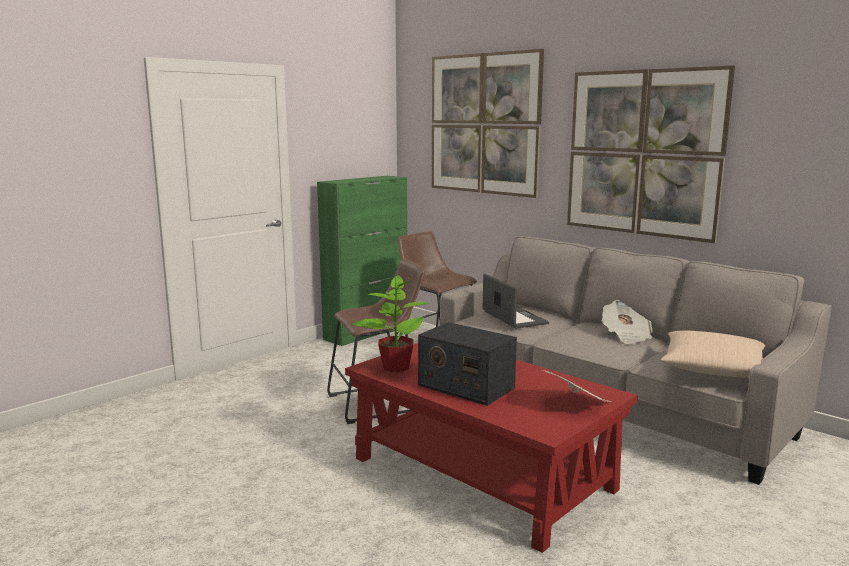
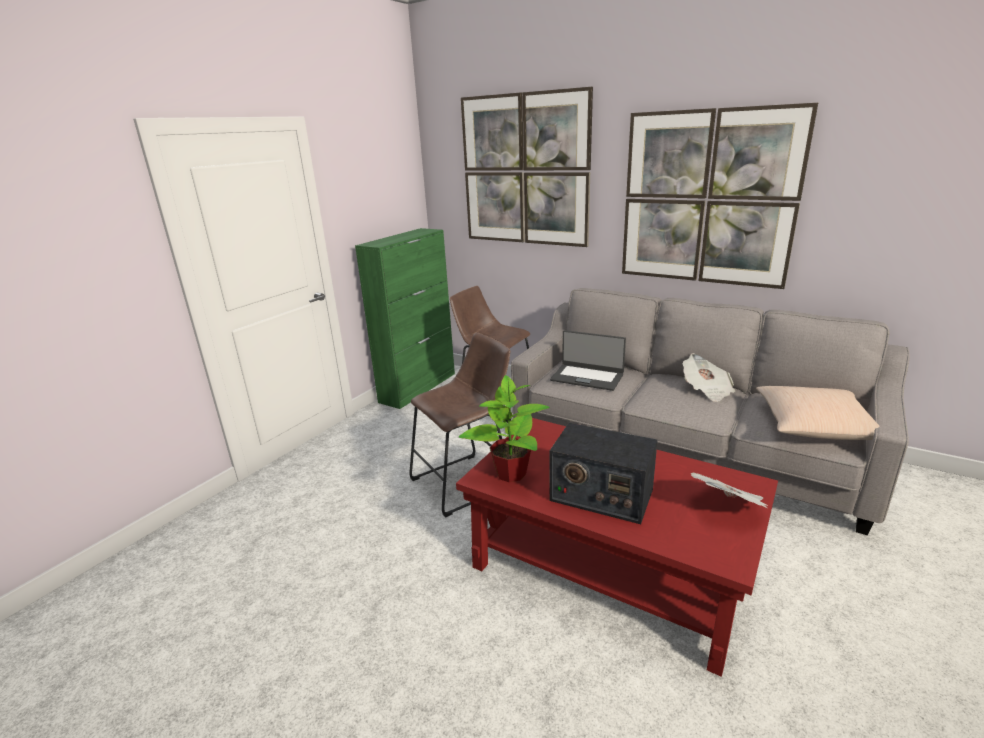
camera: 10 degrees left, 10 degrees up
(513, 318) = (587, 377): laptop -> laptop turned 150 degrees clockwise

